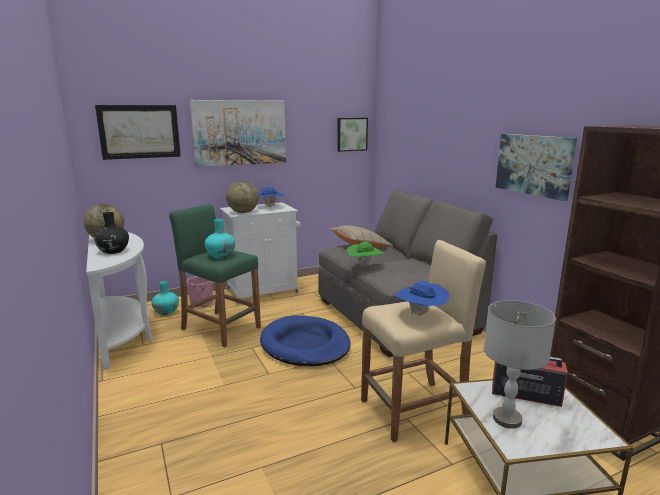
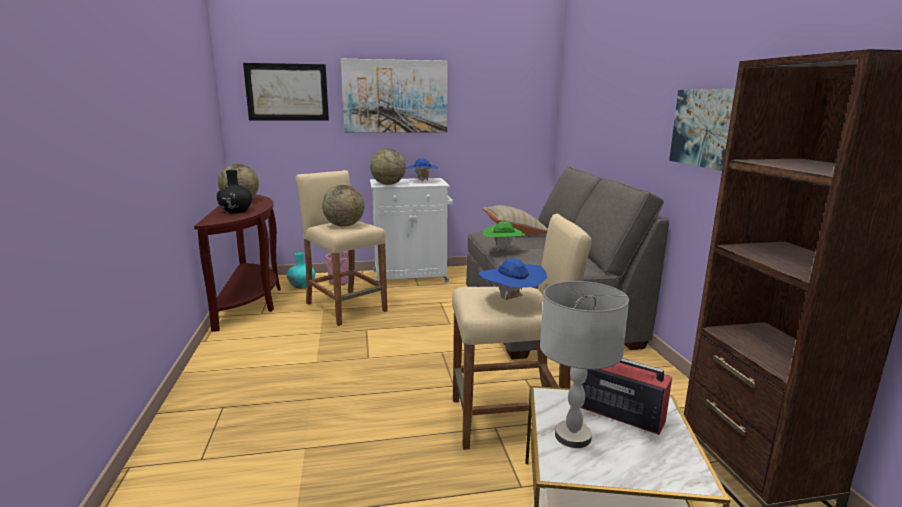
camera: 15 degrees right, 0 degrees up
(124, 333) = (250, 301): white console table -> brown console table
(221, 255) = (344, 225): turquoise vase -> globe
(221, 328) = (346, 307): green stool -> beige stool
(305, 345) = (424, 334): blue dog bed -> none
(351, 134) = (529, 102): picture -> none

